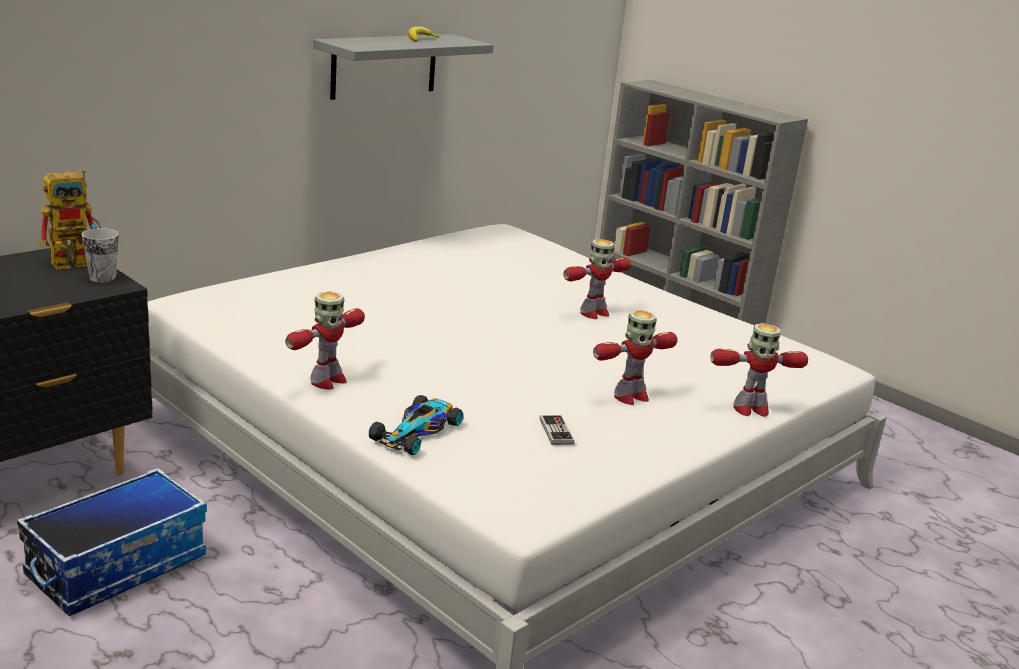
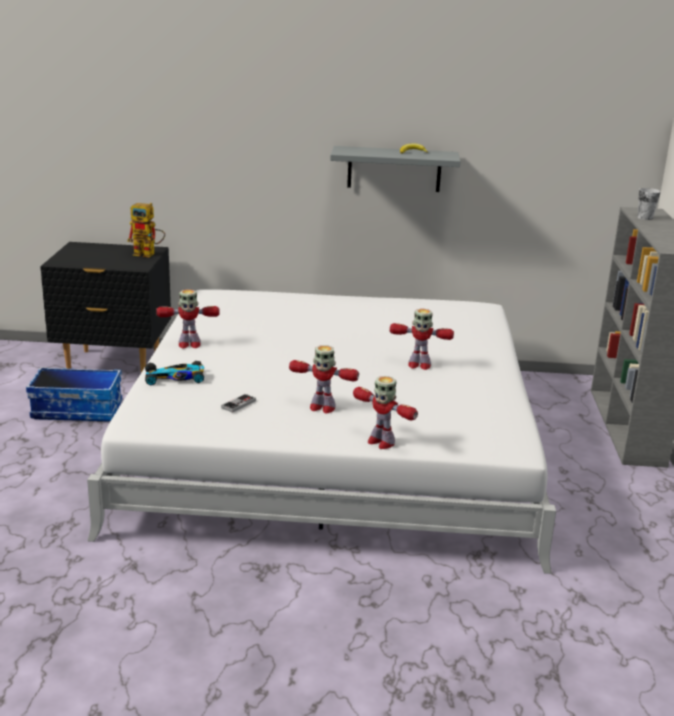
camera: 50 degrees right, 0 degrees up
(102, 277) = (141, 263): cup -> cup (645, 218)

